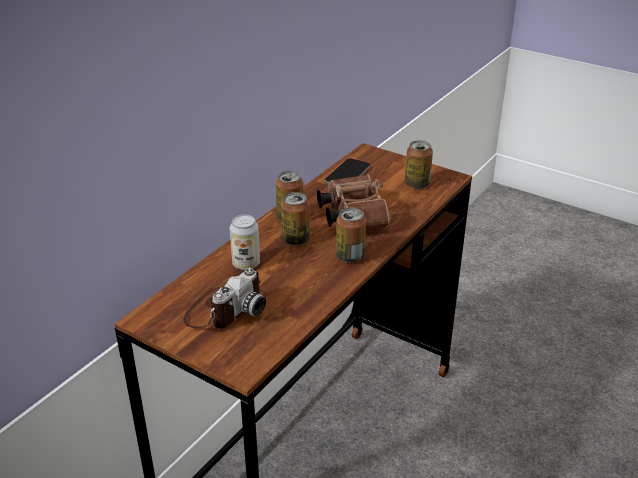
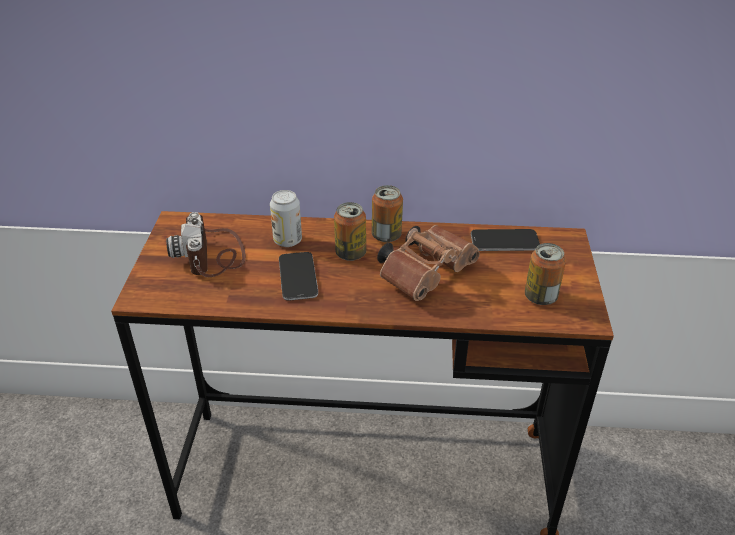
camera: 60 degrees right, 5 degrees up
(224, 309) = (213, 255): camera -> camera turned 75 degrees clockwise
(301, 273) = (298, 277): none -> phone
(350, 256) = (351, 297): can -> none

